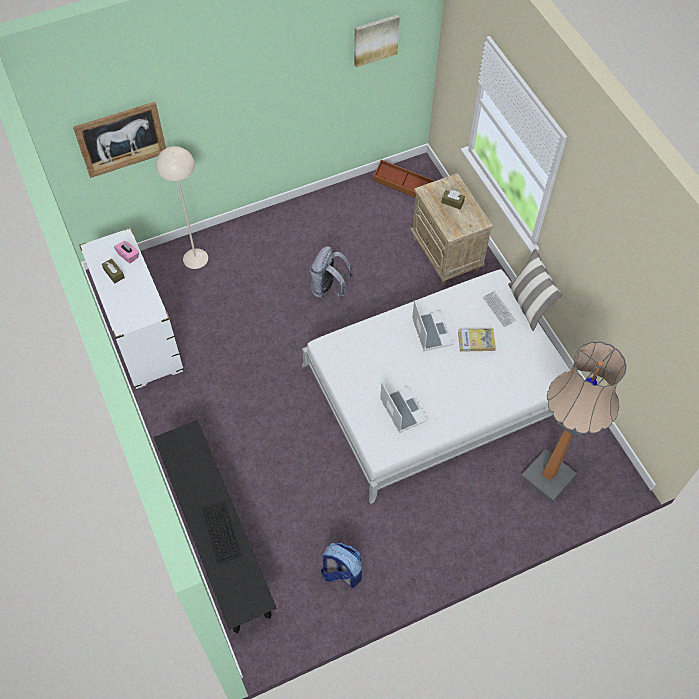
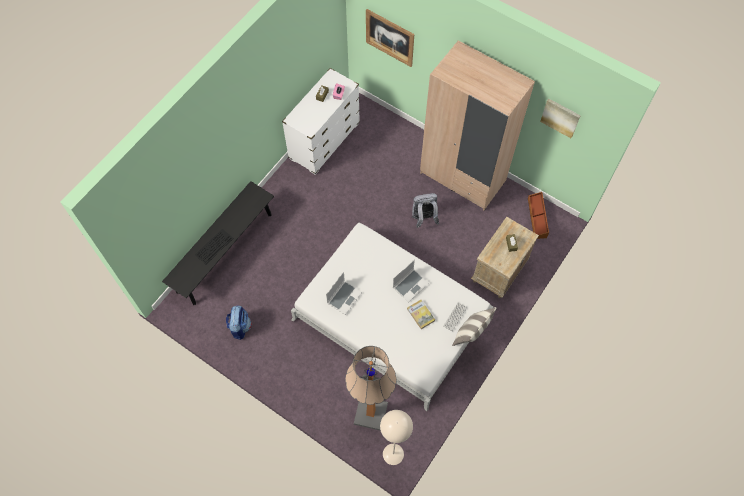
camera: 60 degrees right, 5 degrees up
(195, 258) = (395, 136): beige floor lamp -> beige floor lamp (393, 454)
(303, 224) = (462, 177): none -> beige wardrobe

